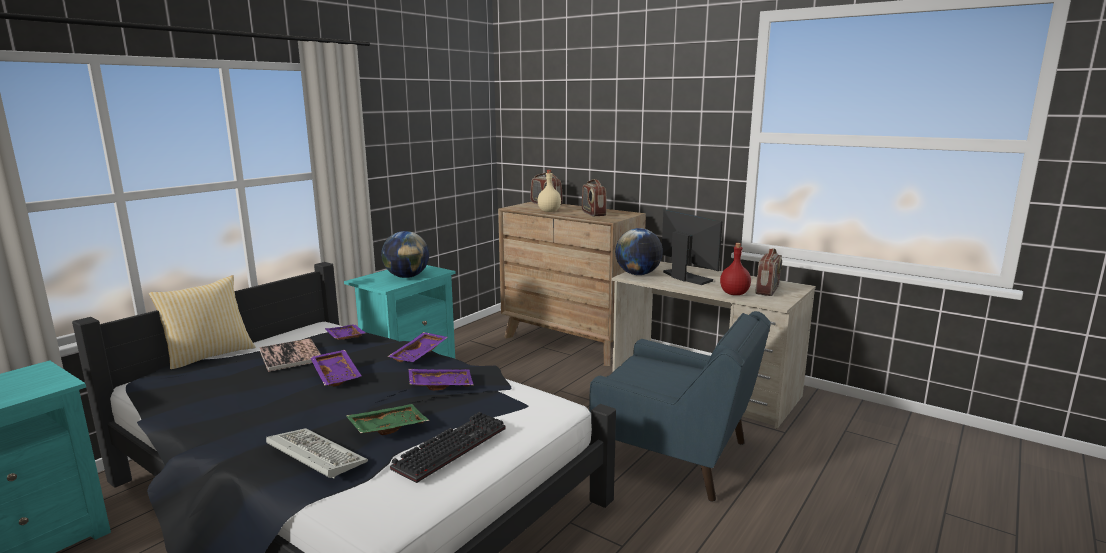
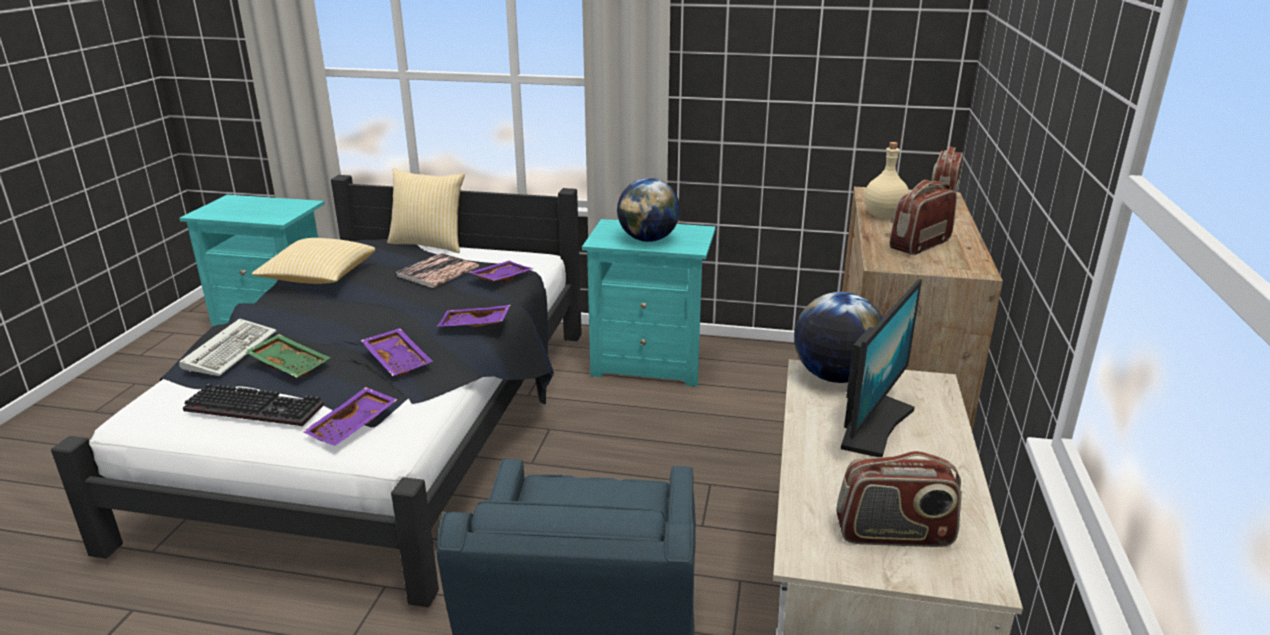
camera: 65 degrees right, 10 degrees up
(201, 405) = (318, 278): none -> pillow
(337, 374) = (396, 304): purple tray -> purple tray (354, 426)
(733, 293) = (820, 493): red bottle -> none

